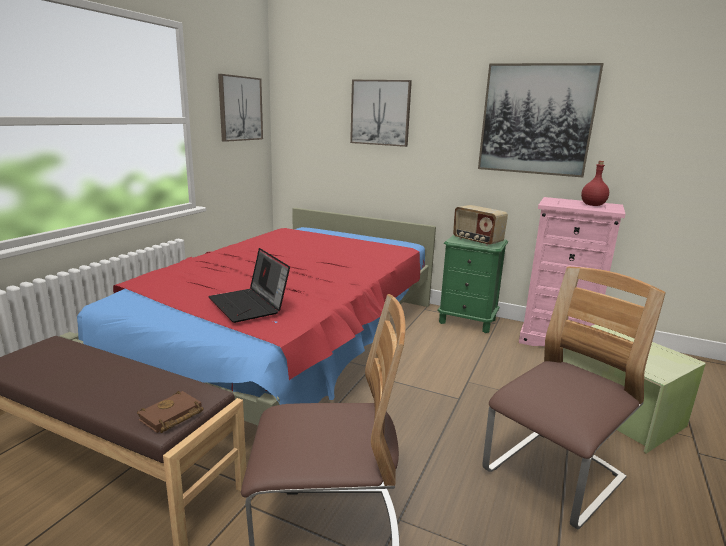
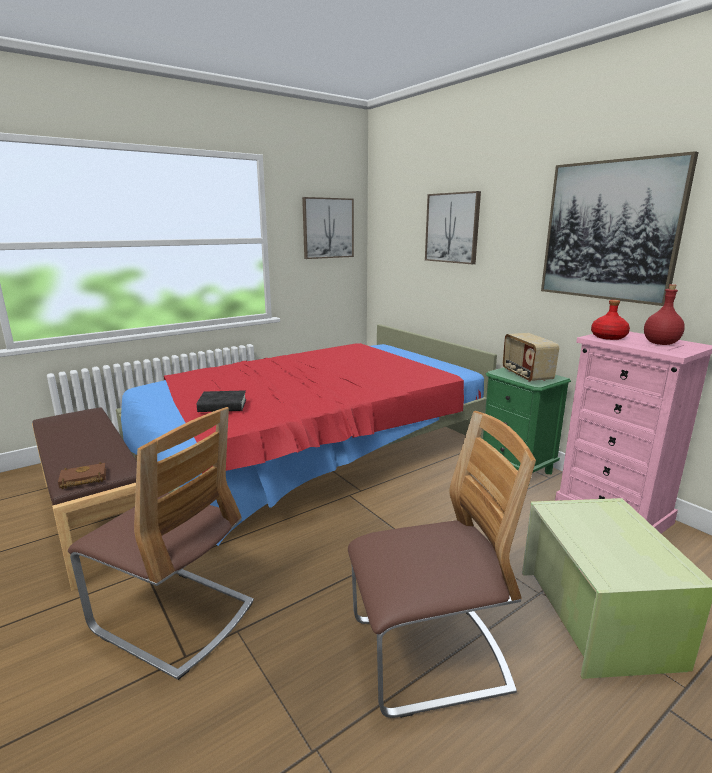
camera: 30 degrees right, 0 degrees up
(250, 305) = (222, 406): laptop -> black book
(555, 203) = (608, 337): none -> red bottle

